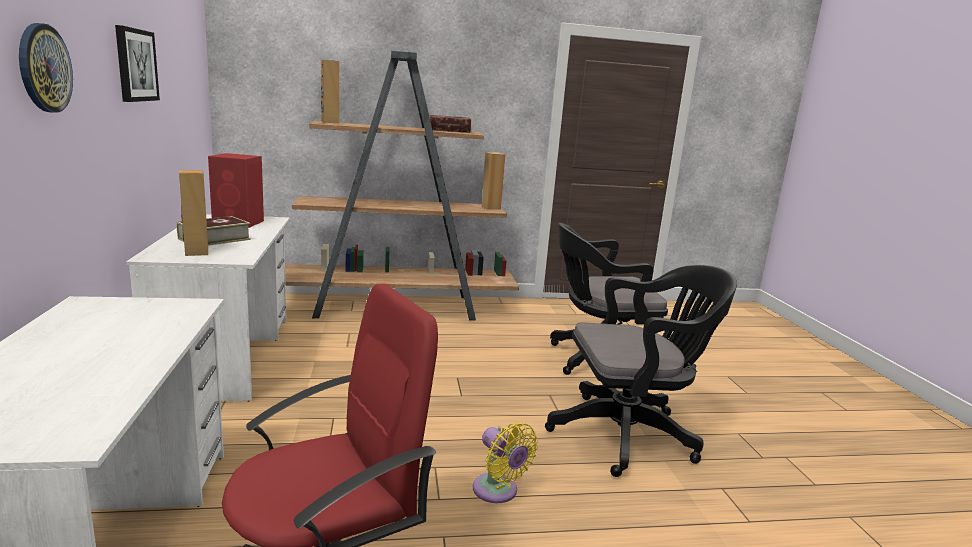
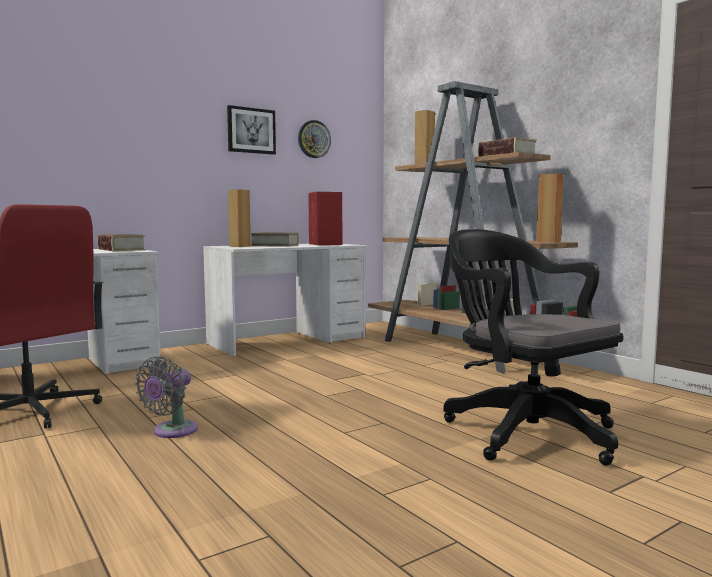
camera: 65 degrees right, 10 degrees down
(44, 68) = (140, 125): wall clock -> wall clock (314, 139)
(127, 309) = (121, 249): none -> book
(498, 491) = (172, 431): yellow fan -> grey fan
(629, 434) = (344, 468): black office chair -> none

